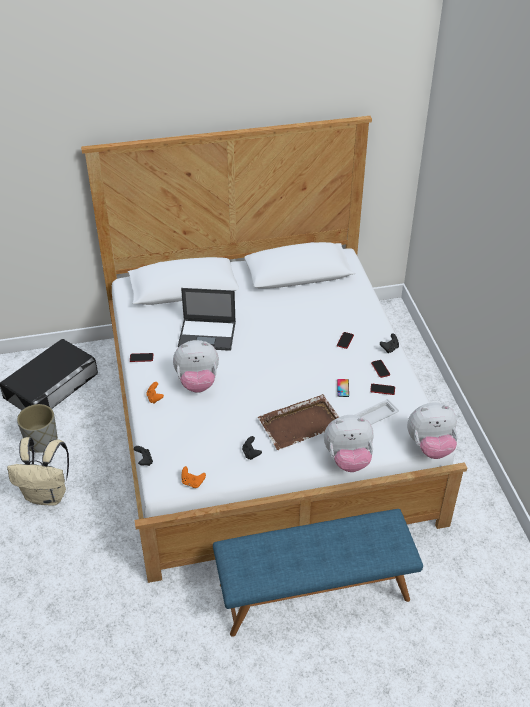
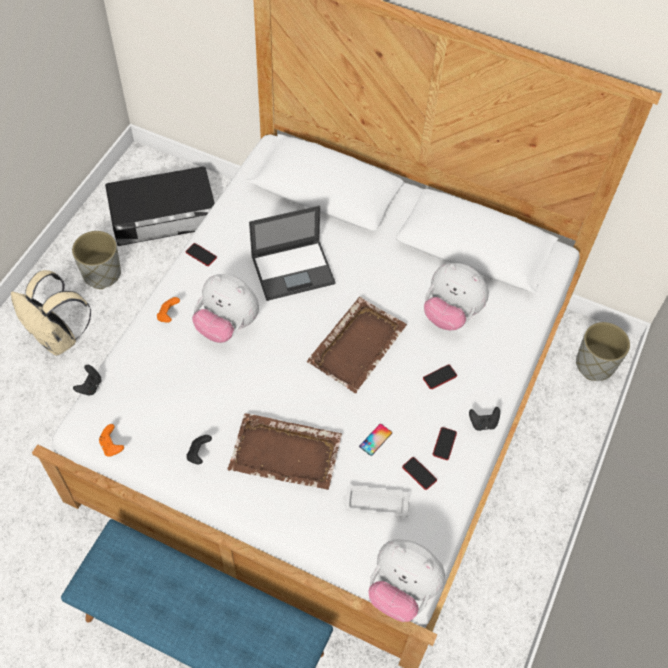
camera: 35 degrees right, 15 degrees up
(208, 334) = (294, 269): laptop -> laptop turned 60 degrees counterclockwise
(285, 350) = (358, 345): none -> brown tray
(348, 459) = (292, 537): plush toy -> plush toy (451, 313)
(391, 322) = (595, 365): none -> grey planter

